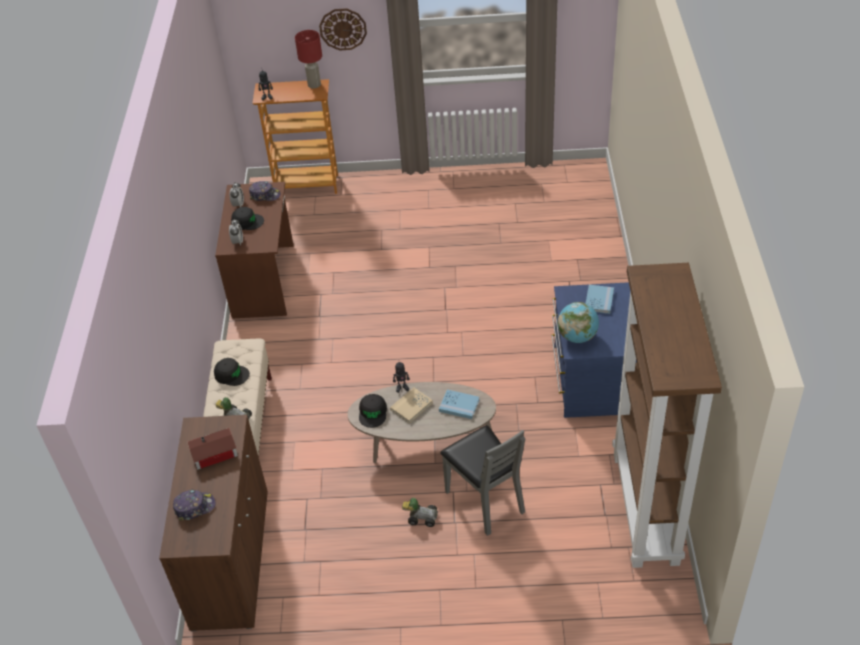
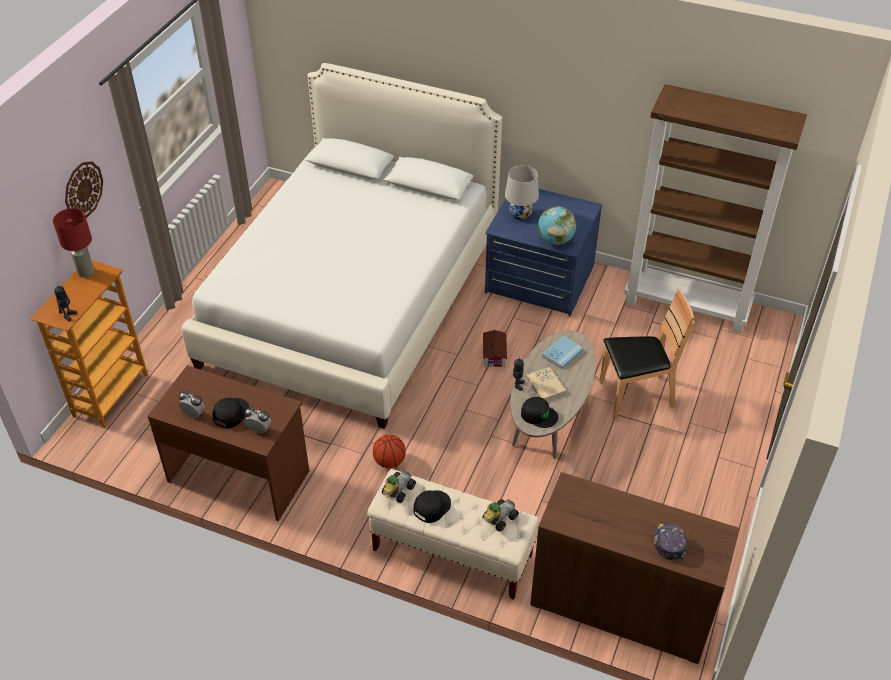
camera: 70 degrees left, 0 degrees up
(216, 454) = (604, 509): toy house -> toy house (495, 353)
(265, 195) = (196, 387): cap -> none
(318, 357) = (389, 461): none -> basketball
(421, 517) = (634, 445): toy car -> toy car (397, 491)
(485, 500) = (635, 396): grey chair -> brown chair
(486, 267) = (353, 300): none -> white bed
(599, 300) = (520, 214): blue book -> white table lamp

